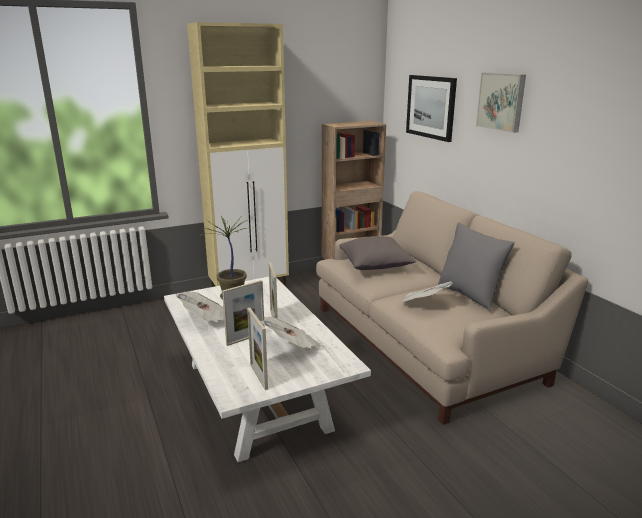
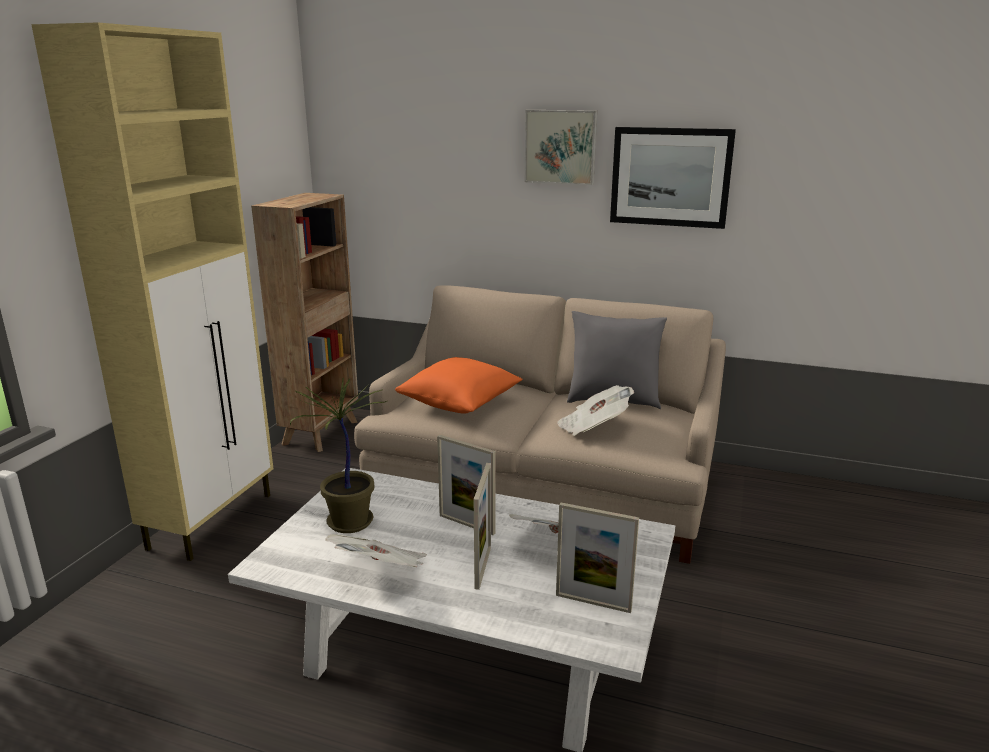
camera: 45 degrees left, 0 degrees up
(375, 266) = (460, 403): grey pillow -> orange pillow
(431, 107) = (424, 162): picture -> picture (670, 177)

